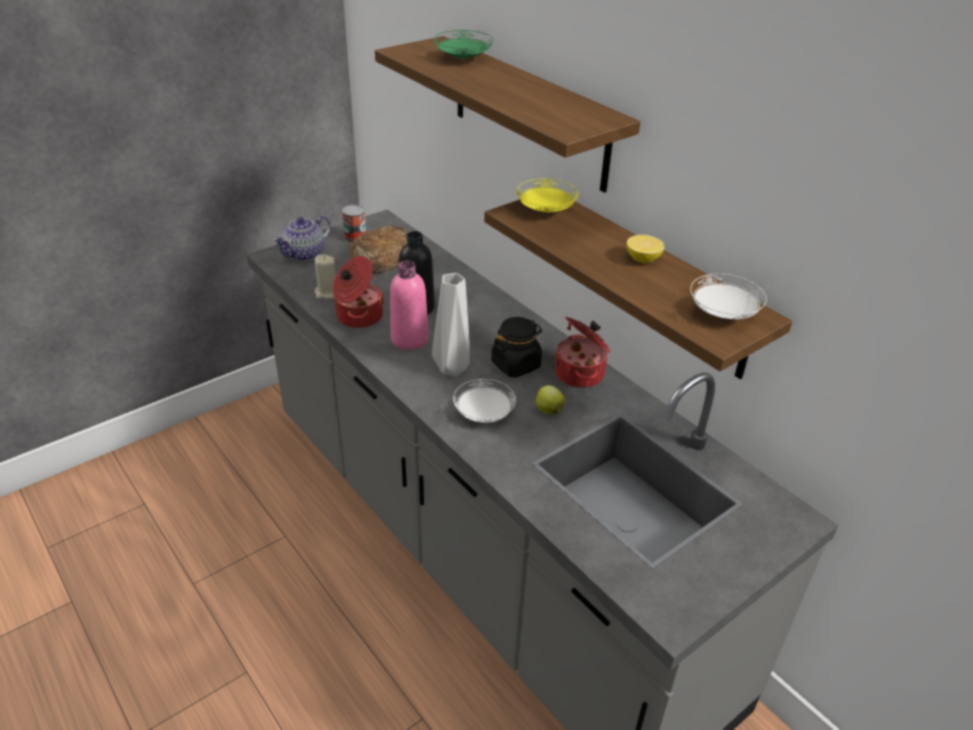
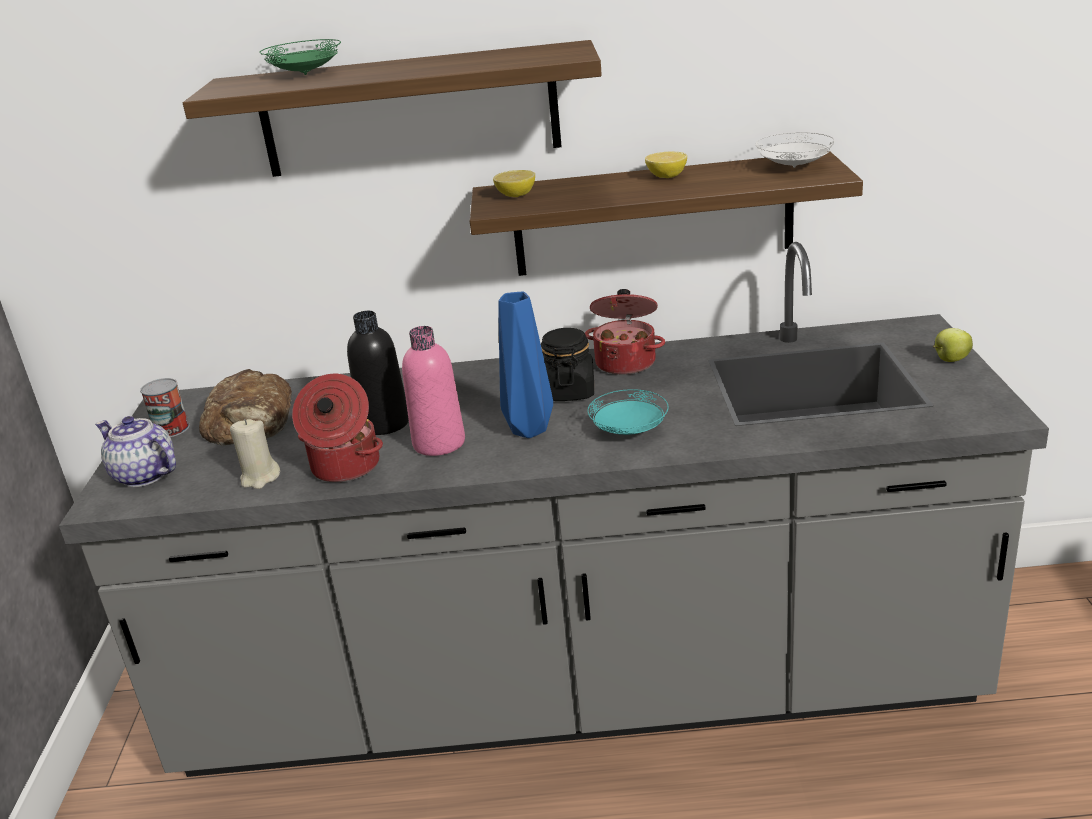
camera: 50 degrees left, 10 degrees down
(305, 254) = (143, 475): teapot -> teapot turned 135 degrees clockwise
(450, 369) = (528, 431): grey vase -> blue vase
(483, 414) = (629, 432): white plate -> turquoise plate
(545, 211) = (516, 195): yellow plate -> lemon
(548, 410) = (662, 394): apple -> apple (950, 360)

